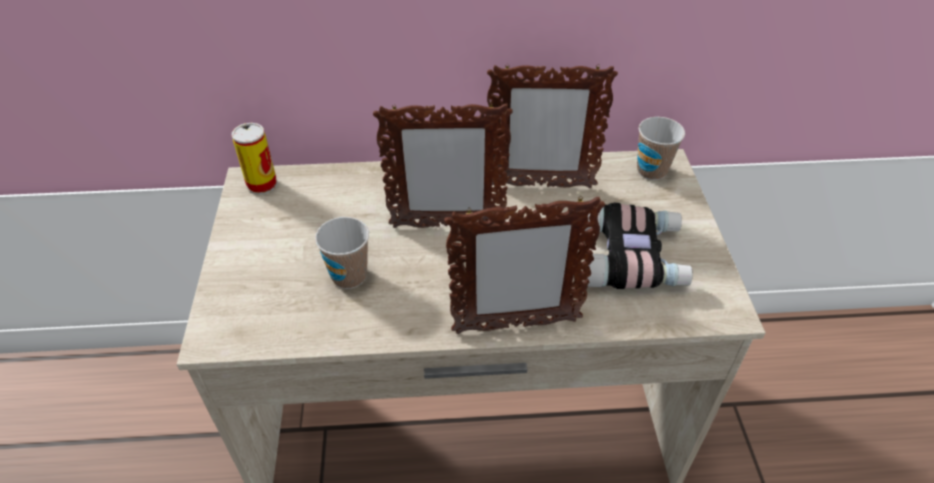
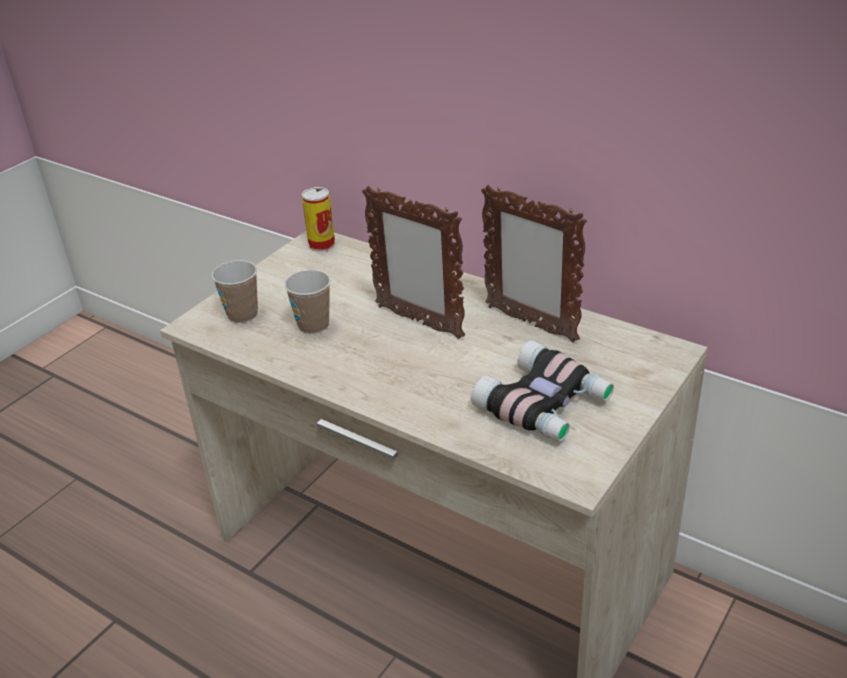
camera: 40 degrees right, 10 degrees down
(515, 326) = (390, 407): picture frame -> none
(651, 171) = (649, 351): cup -> cup (242, 315)

